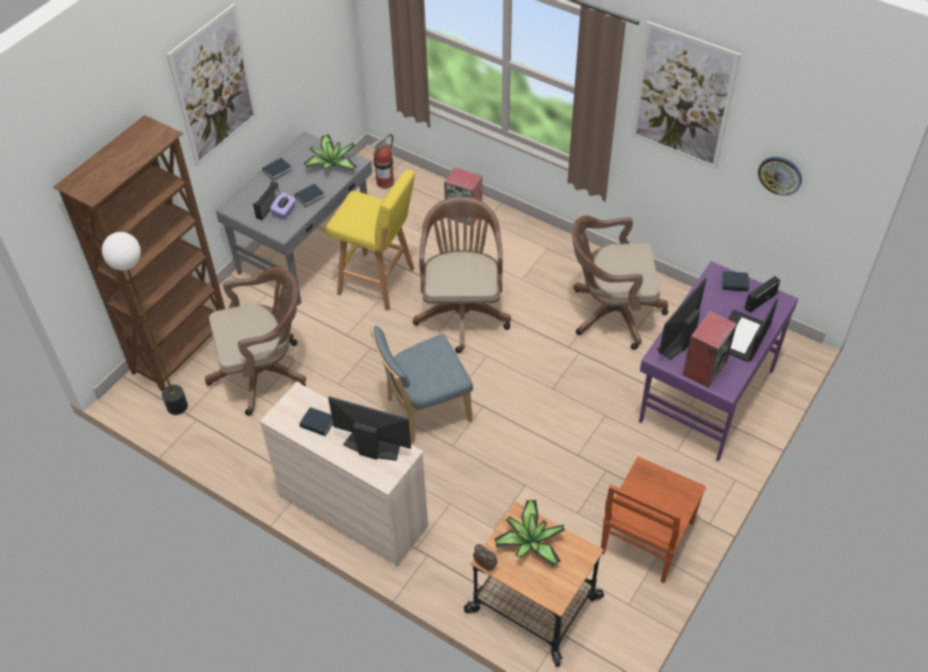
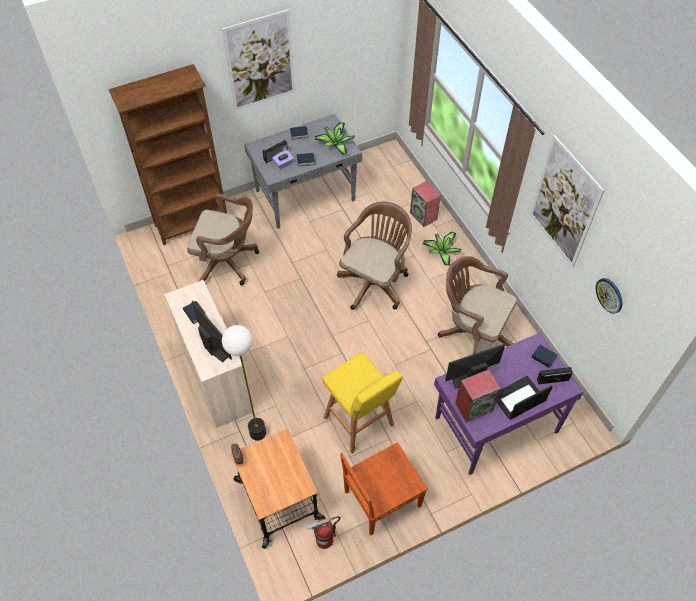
camera: 30 degrees right, 5 degrees up
(176, 406) = (165, 258): floor lamp -> floor lamp (257, 432)
(379, 282) = (336, 237): yellow stool -> yellow stool (360, 423)
(385, 182) = (388, 170): fire extinguisher -> fire extinguisher (324, 540)
(425, 411) = (304, 337): blue chair -> none
(529, 542) = (275, 460): potted plant -> potted plant (441, 252)

